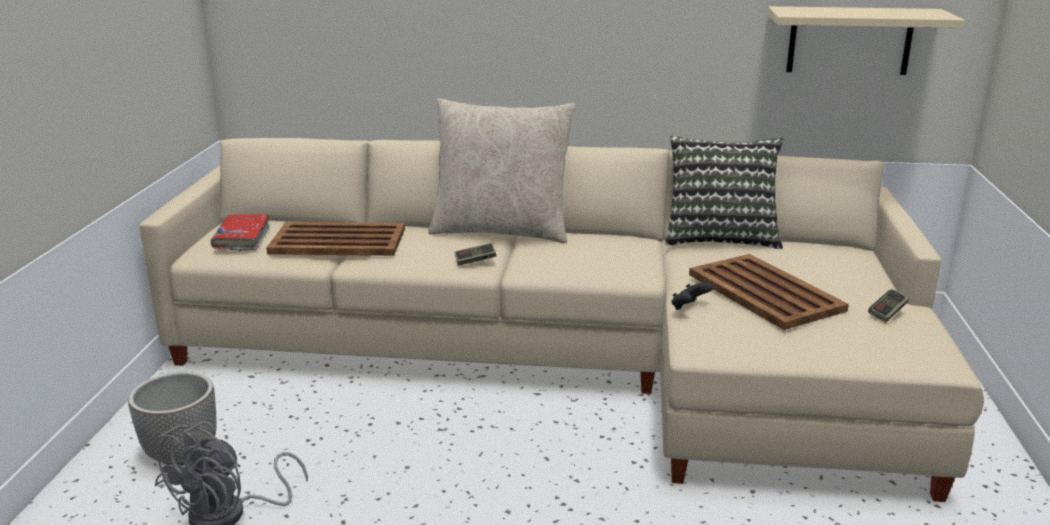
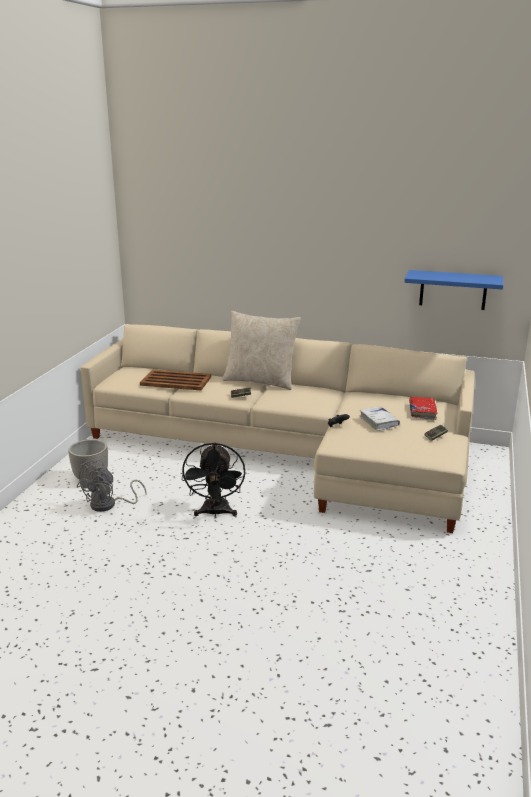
camera: 10 degrees right, 0 degrees up
(242, 239) = (129, 377): red book -> red book (422, 411)
(465, 509) = (215, 513): none -> black fan
(720, 237) = (374, 392): pillow -> none
(765, 293) = (379, 422): brown tray -> white book
(849, 40) = (453, 290): beige shelf -> blue shelf

